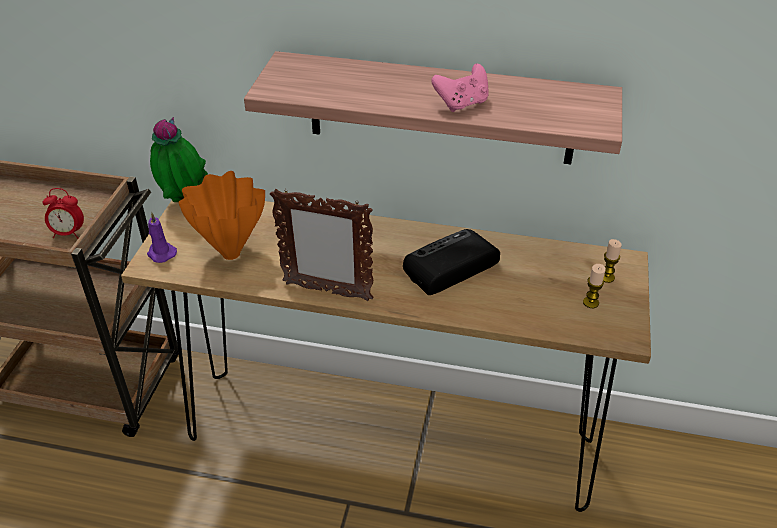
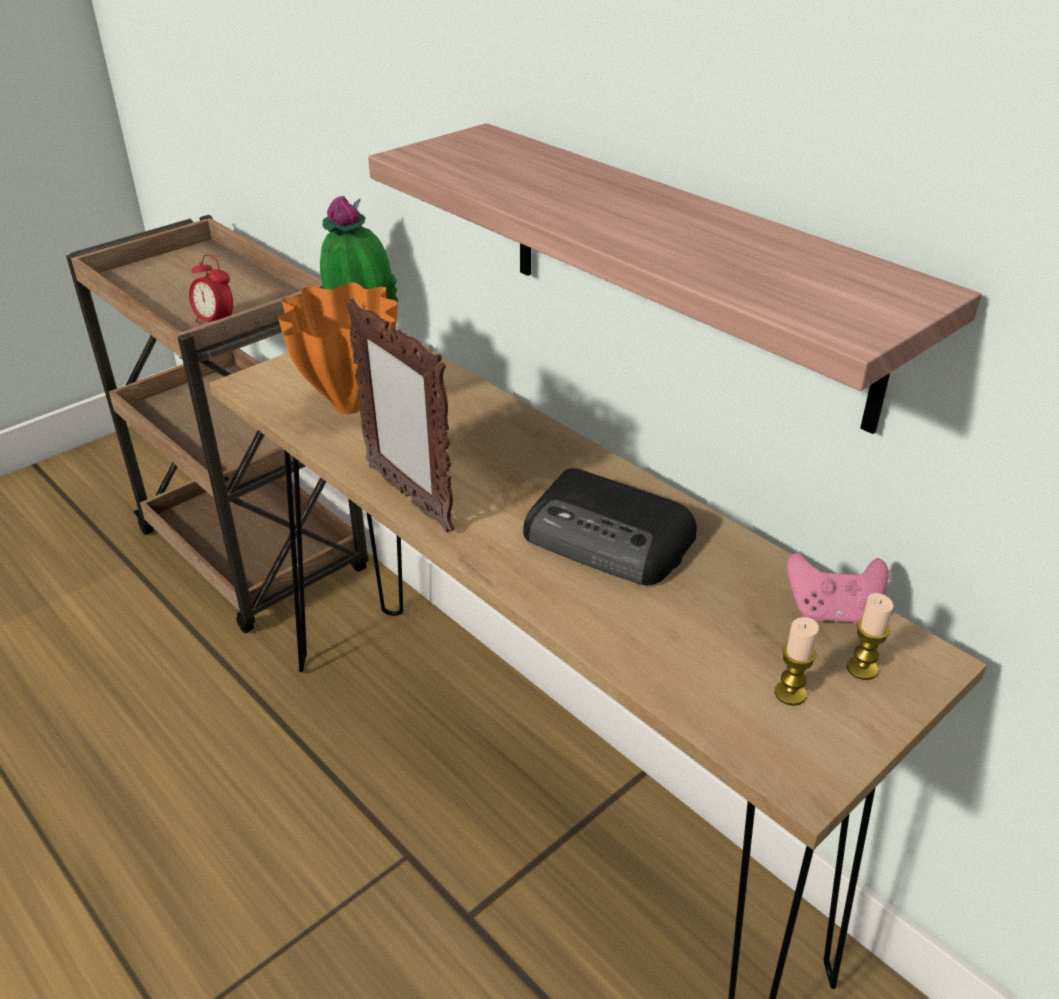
camera: 35 degrees right, 5 degrees down
(161, 253) = (275, 376): purple candle -> none
(449, 267) = (609, 539): radio -> radio turned 150 degrees counterclockwise
(462, 104) = (652, 237): pink game controller -> pink game controller (831, 611)

